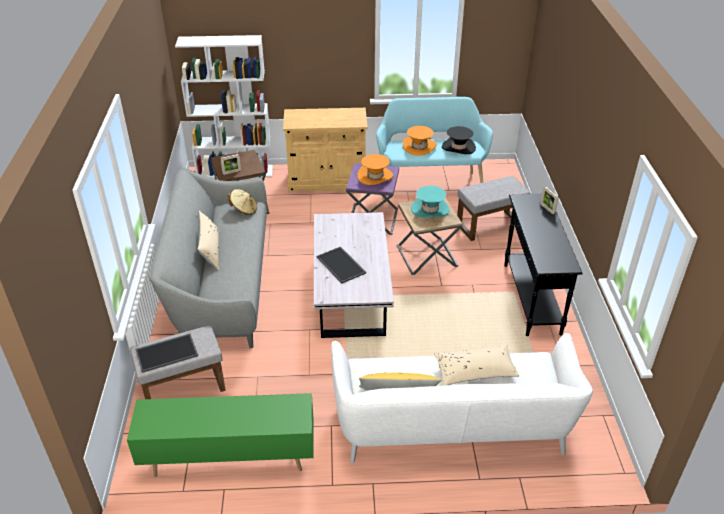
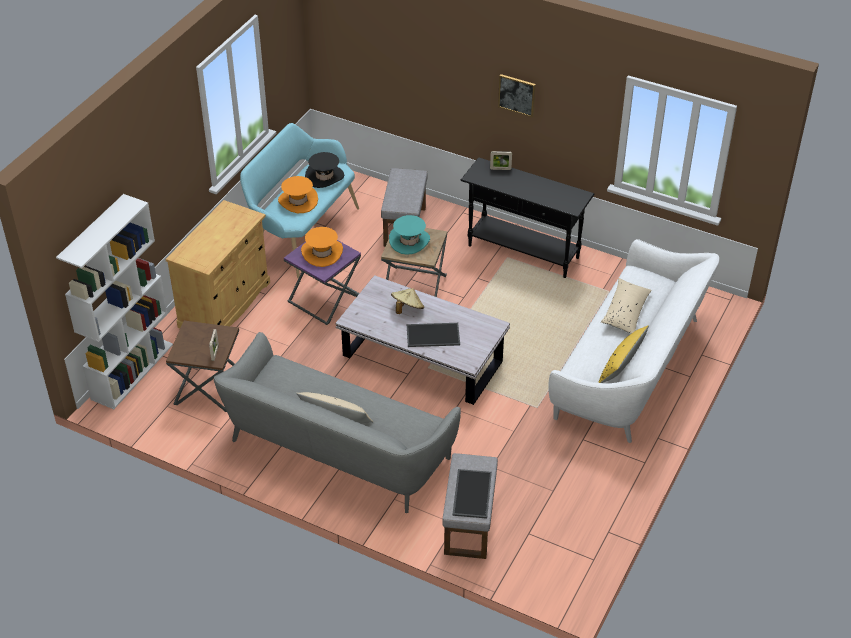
camera: 60 degrees left, 5 degrees up
(229, 458) = (577, 518): green tv stand -> none
(244, 210) = (283, 370): beige hat -> beige hat (407, 309)
(588, 145) = (517, 95): none -> picture

